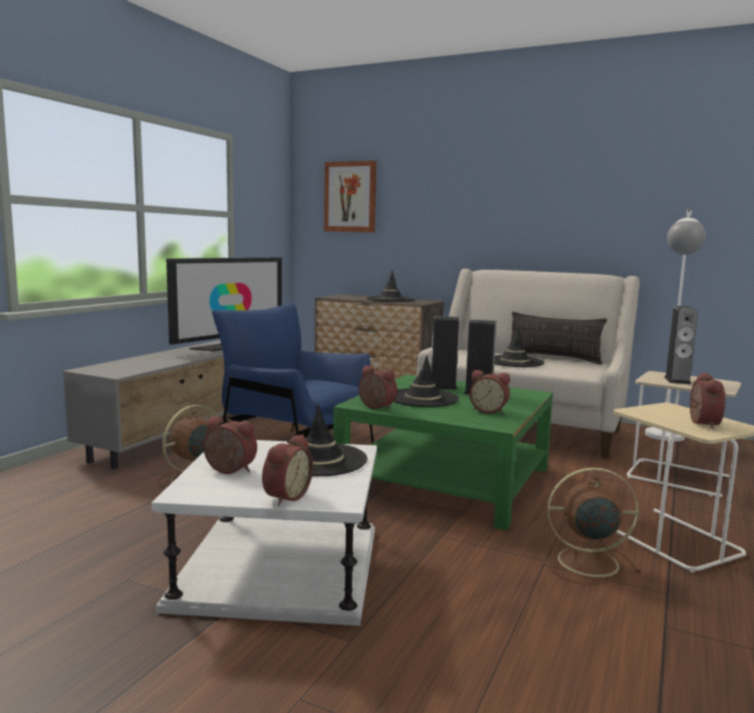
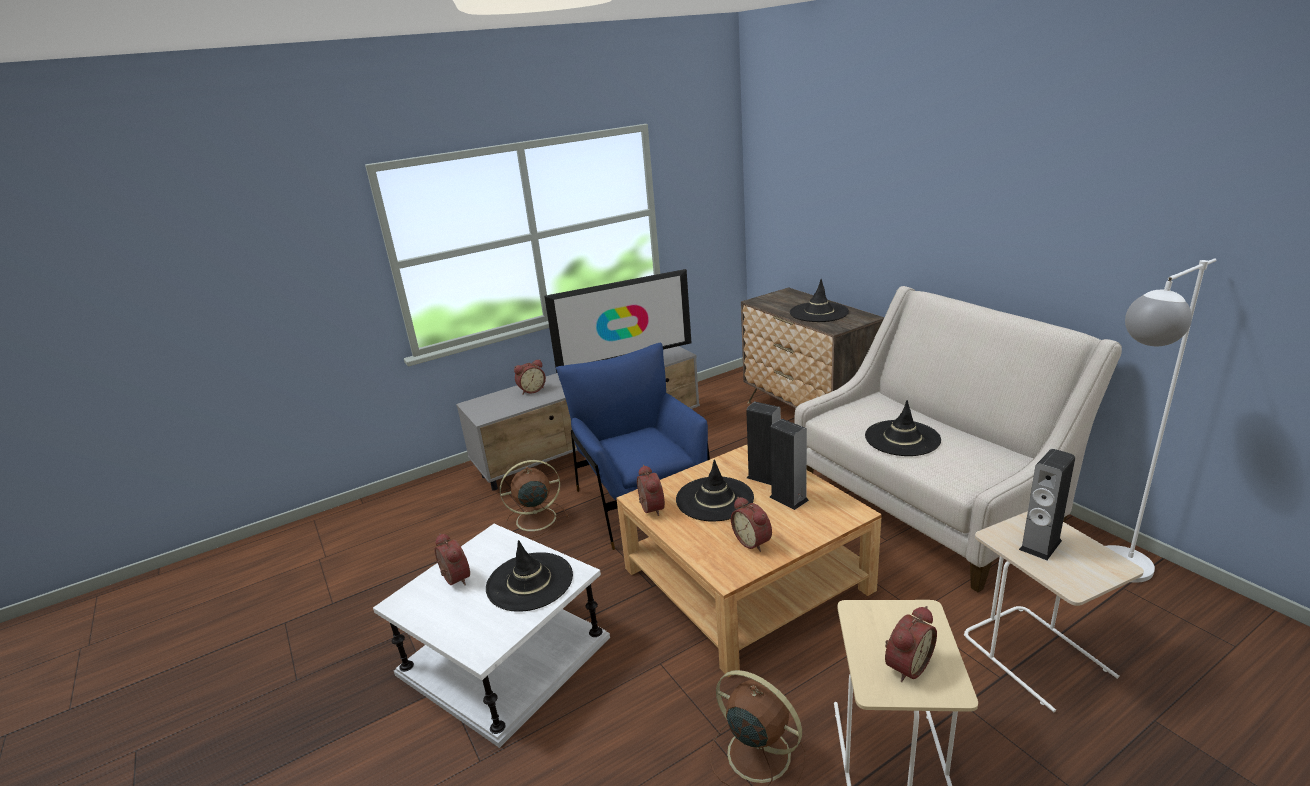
camera: 35 degrees right, 15 degrees up
(285, 496) = (454, 630): alarm clock -> alarm clock (531, 390)
(350, 197) = (796, 174): picture -> none
(446, 479) = (745, 579): green coffee table -> beige coffee table
(553, 358) = (969, 435): pillow -> none

